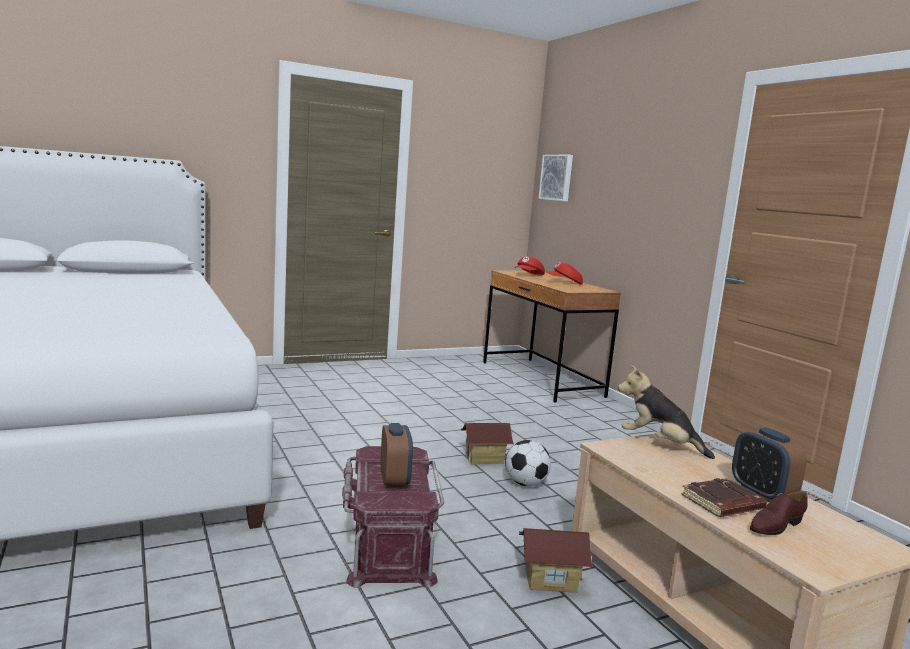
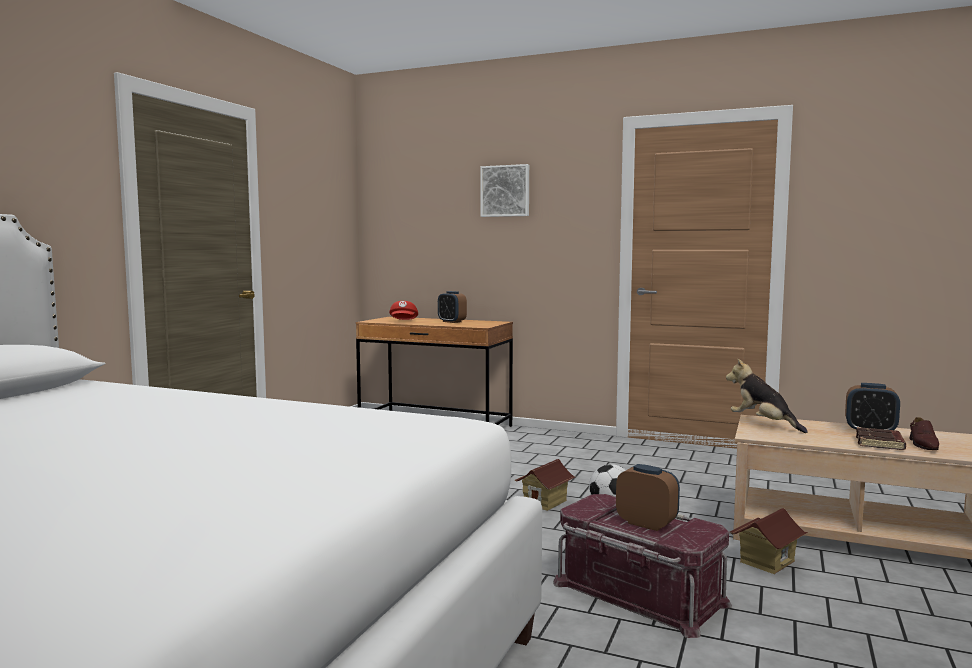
camera: 40 degrees left, 5 degrees down
(557, 177) = (397, 217): picture -> picture (505, 191)
(564, 283) = (451, 322): red cap -> alarm clock
(659, 444) = (763, 424): plush toy -> plush toy turned 60 degrees clockwise

